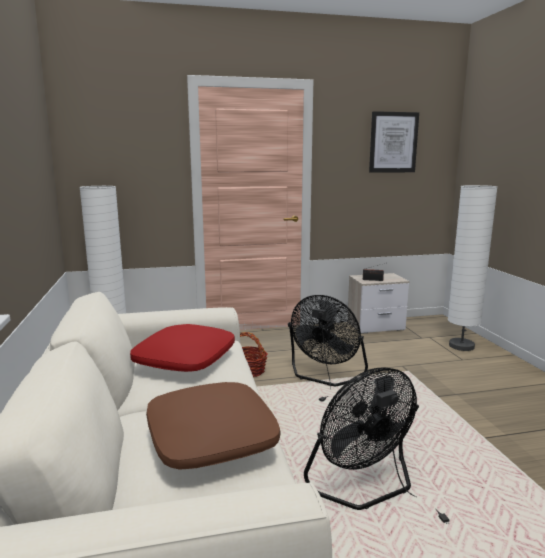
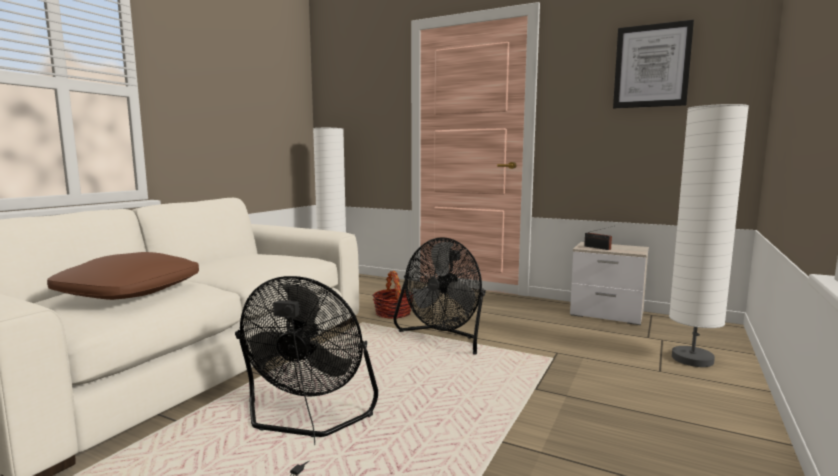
camera: 40 degrees right, 5 degrees down
(185, 359) = (250, 258): red pillow -> none
(322, 378) = (444, 336): black fan -> black fan turned 150 degrees clockwise

